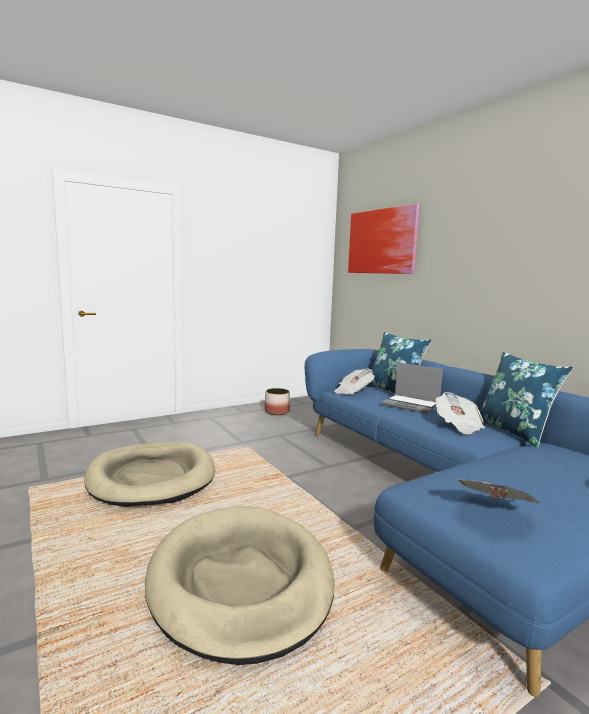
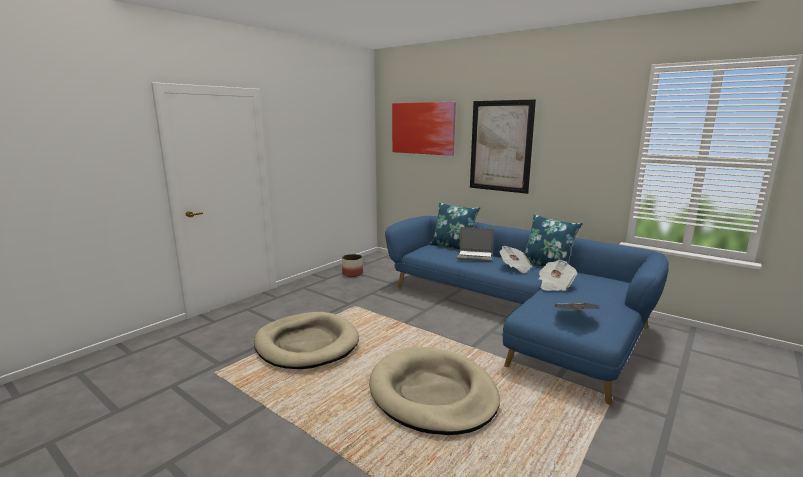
camera: 20 degrees left, 5 degrees up
(353, 392) = (426, 251): newspaper -> newspaper (554, 285)
(471, 259) = (500, 146): none -> picture

